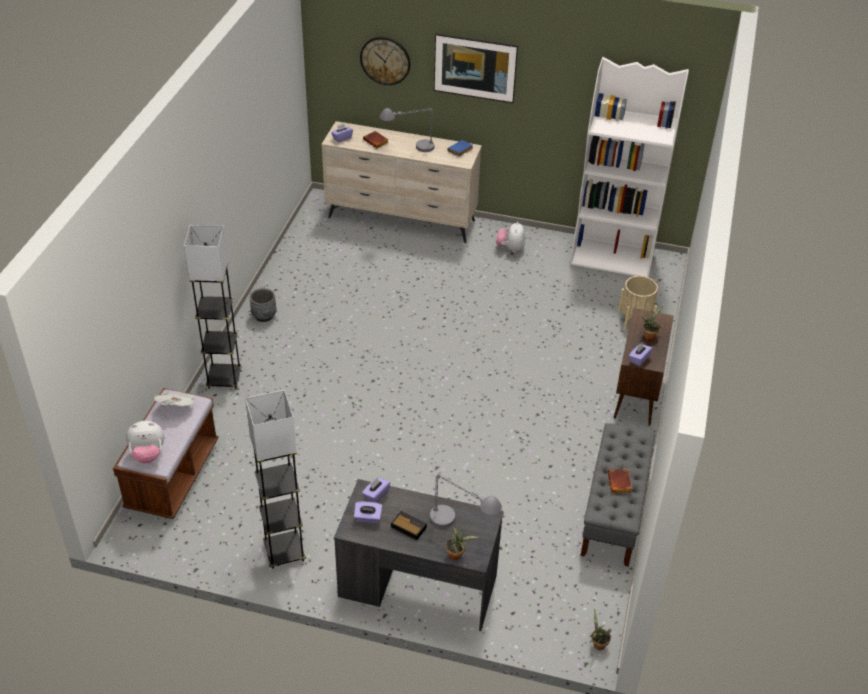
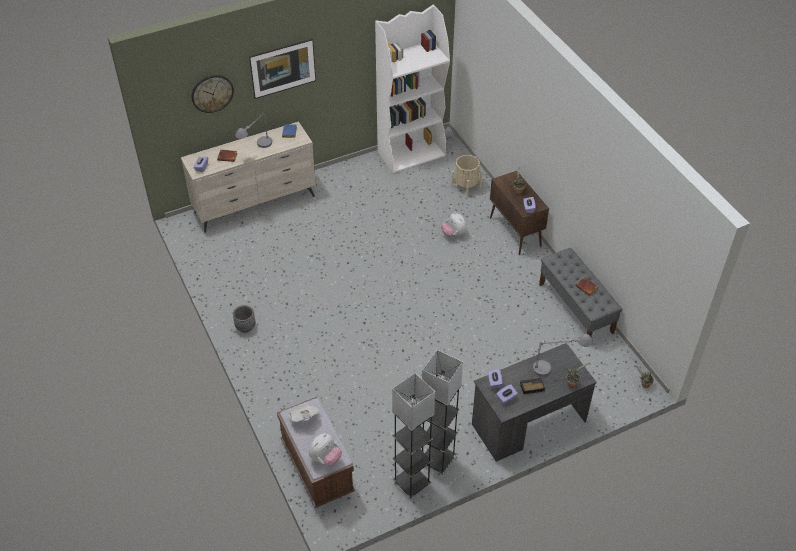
camera: 40 degrees left, 5 degrees up
(224, 379) = (271, 385): grey floor lamp -> grey floor lamp (411, 483)
(510, 248) = (346, 184): plush toy -> plush toy (453, 234)

